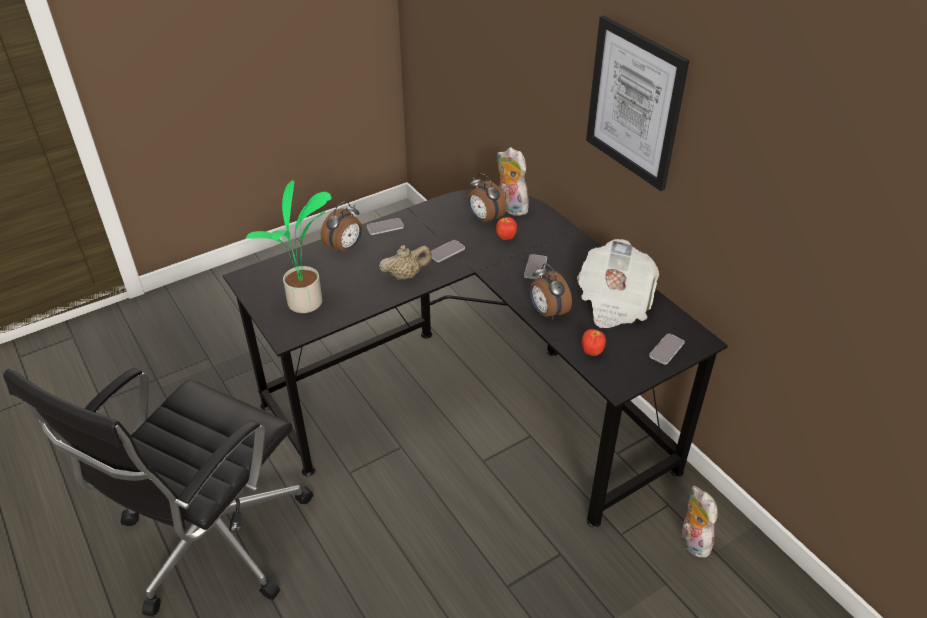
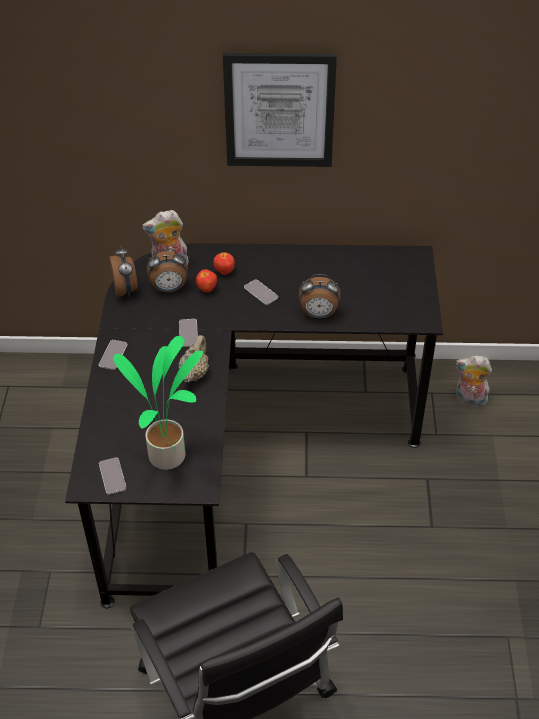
camera: 55 degrees left, 5 degrees up
(345, 248) = (116, 395): alarm clock -> alarm clock (126, 290)
(591, 352) = (381, 315): apple -> apple (224, 272)
(614, 302) = (340, 273): newspaper -> none
(666, 349) = (411, 276): phone -> phone (112, 476)

